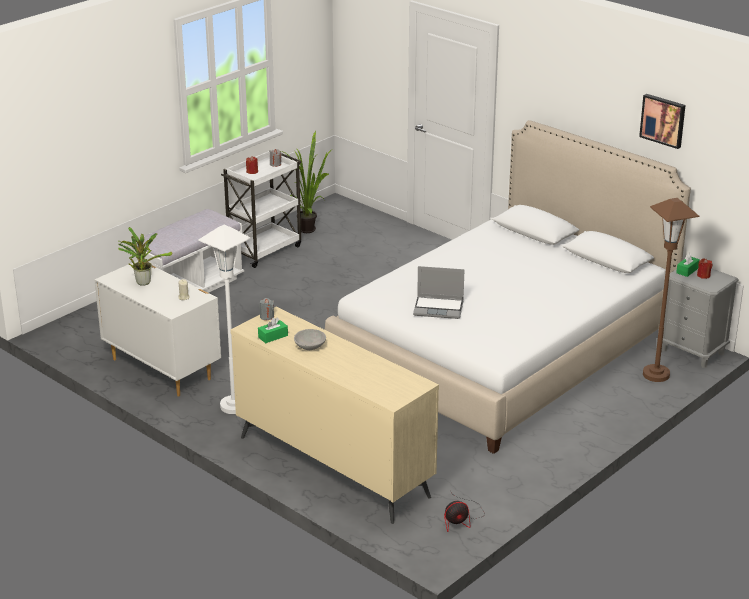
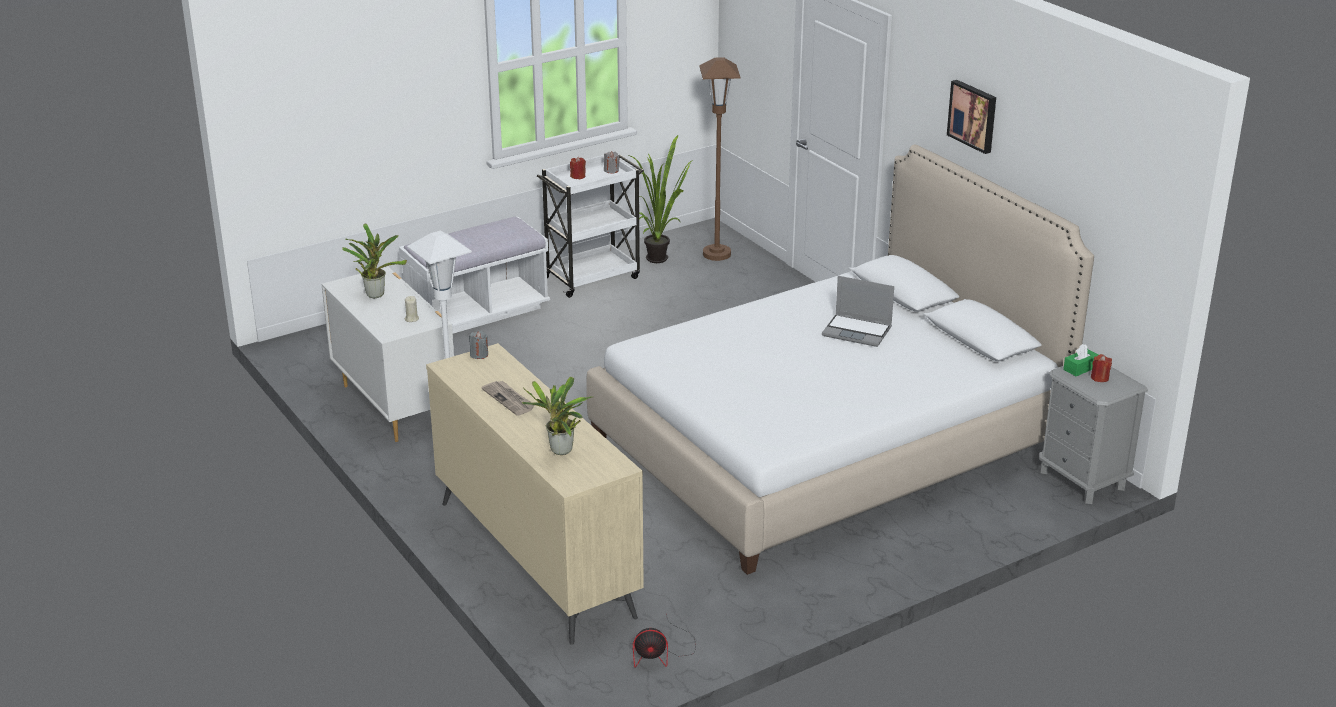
camera: 15 degrees right, 0 degrees up
(273, 336) = (471, 380): green tissue box -> none
(310, 347) = (509, 399): grey bowl -> newspaper
(371, 380) = (560, 452): none -> potted plant
(439, 308) = (723, 374): laptop -> laptop (858, 331)
(656, 374) = (1017, 503): brown floor lamp -> brown floor lamp (717, 254)
(663, 120) = (1070, 159): picture -> picture (973, 115)

